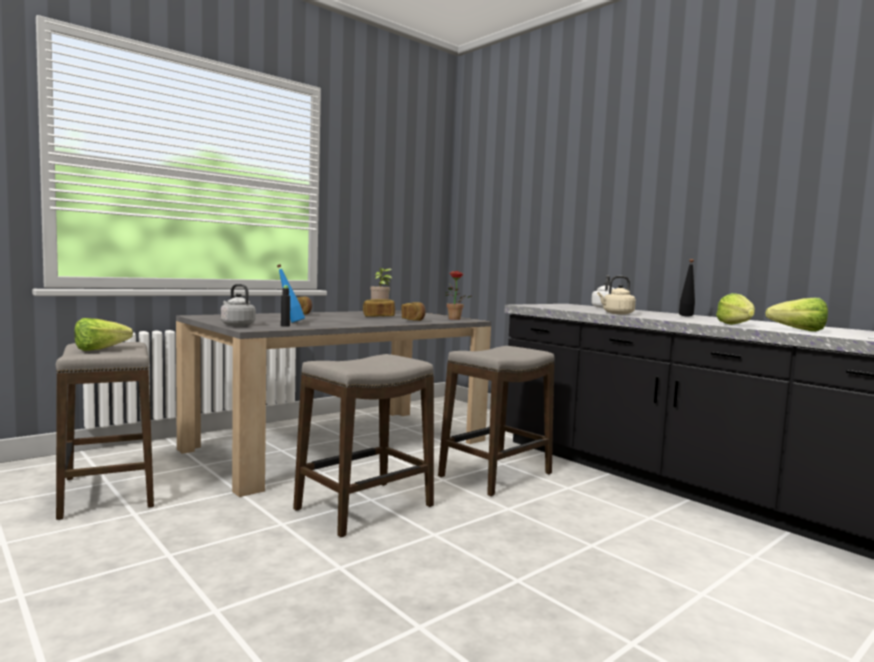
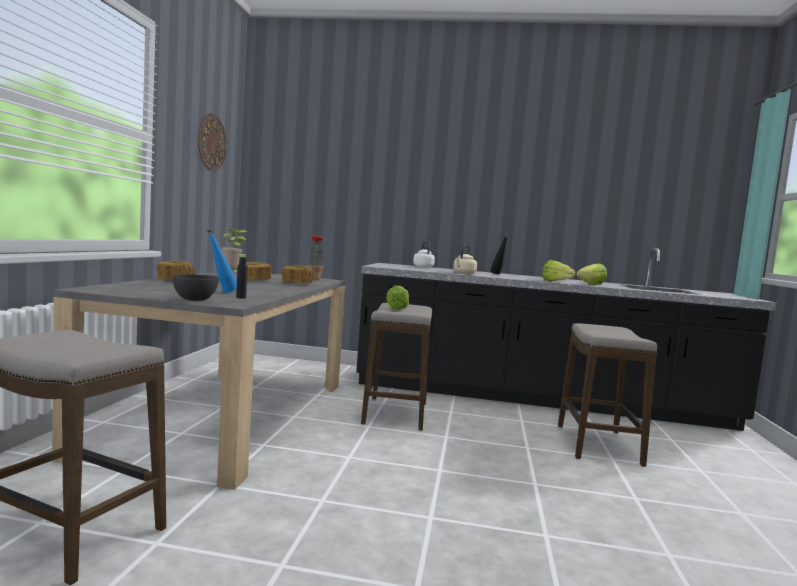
camera: 40 degrees left, 0 degrees up
(105, 349) = (67, 345): lettuce -> lettuce (398, 308)
(236, 325) = (194, 300): grey kettle -> grey bowl
(365, 508) = (359, 465): stool -> stool (598, 445)
(402, 187) = (211, 142): none -> wall clock

